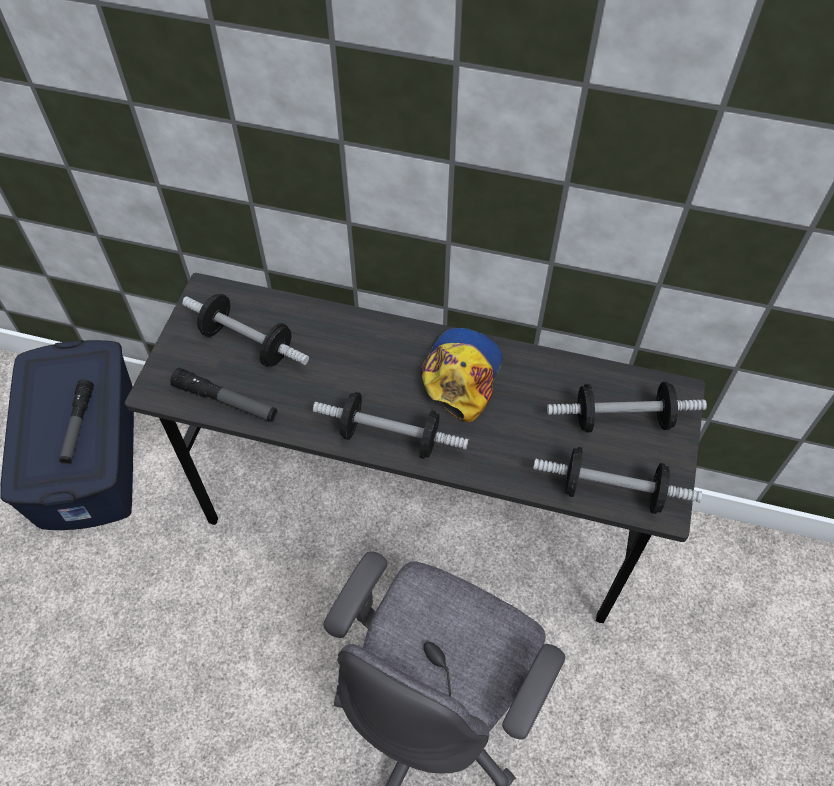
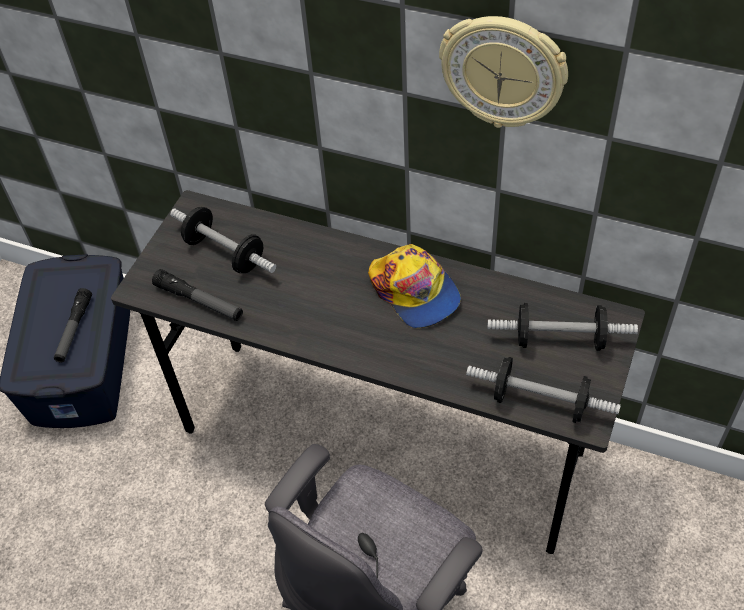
camera: 10 degrees right, 5 degrees down
(390, 437) = (342, 341): dumbbell -> none
(461, 375) = (415, 292): cap -> cap turned 120 degrees clockwise
(573, 136) = (503, 71): none -> wall clock

